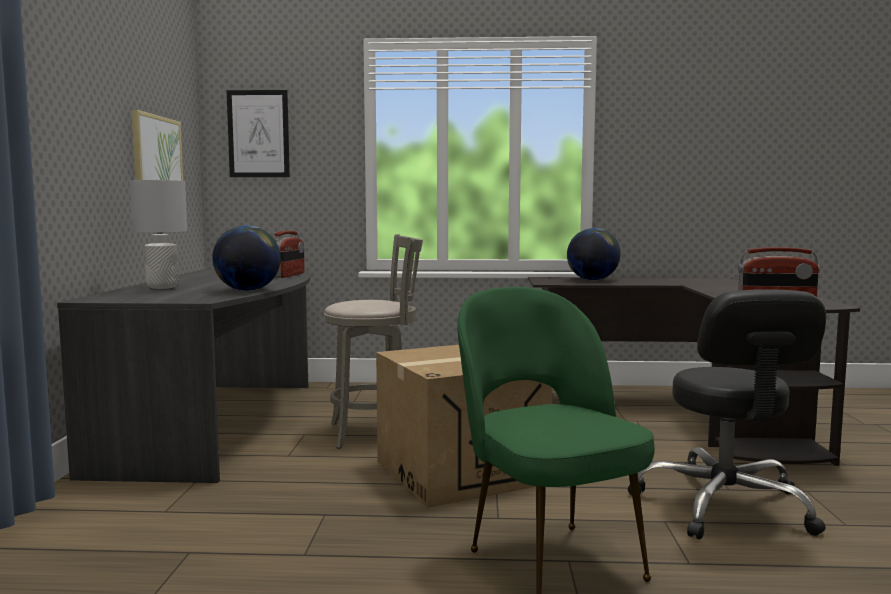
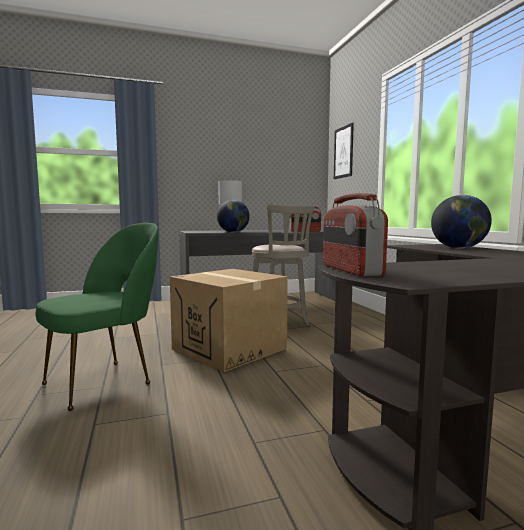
camera: 70 degrees right, 0 degrees up
(156, 152) = (275, 169): picture -> none
(727, 509) = (200, 441): black office chair -> none

